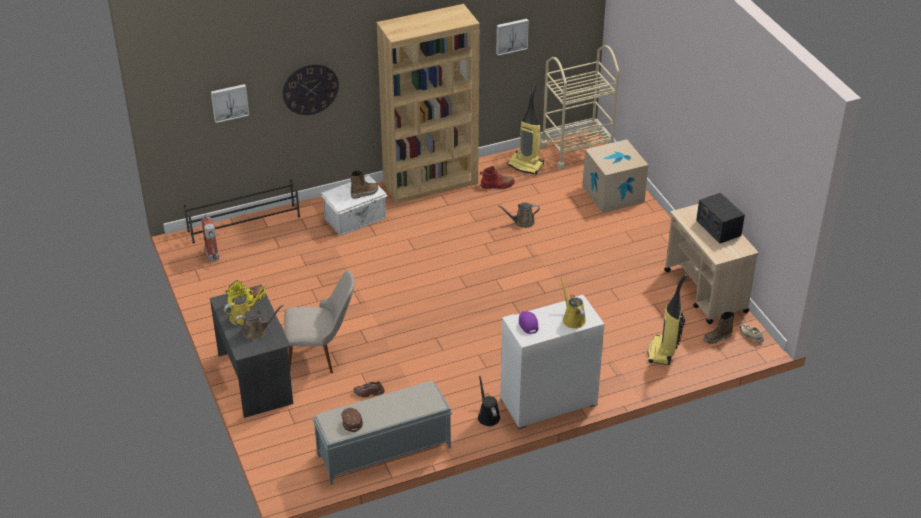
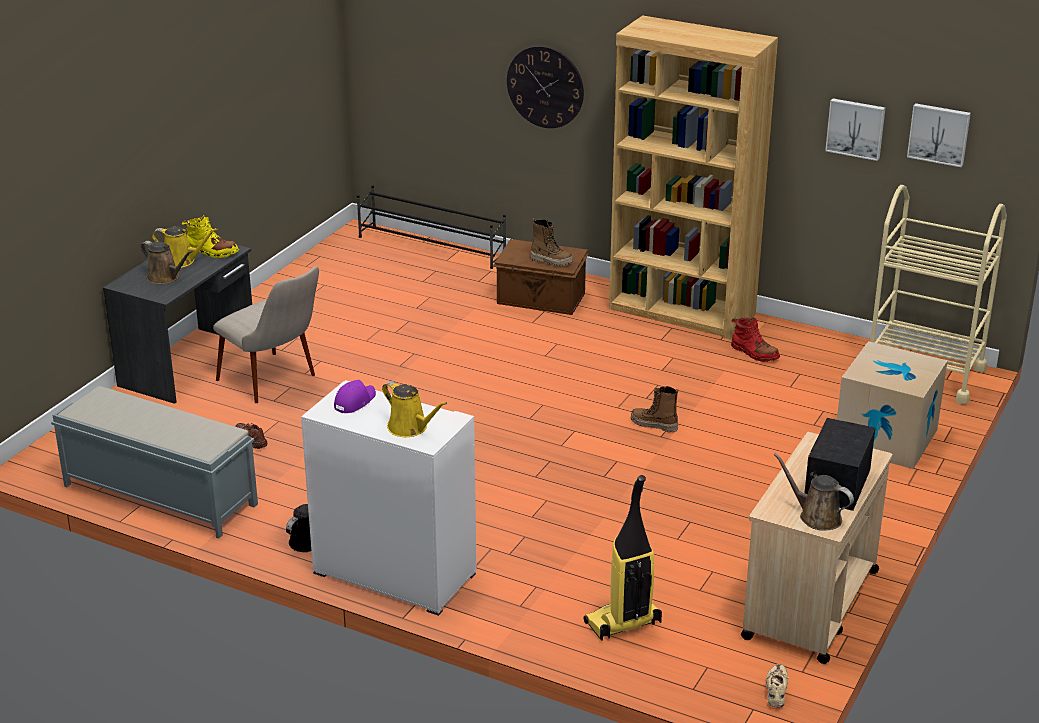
camera: 50 degrees right, 10 degrees down
(213, 258) = (351, 257): fire extinguisher -> none
(229, 102) = (440, 60): picture -> picture (939, 134)
(351, 420) = (111, 410): brown cap -> none
(356, 219) = (541, 299): white storage box -> brown storage box
(522, 222) = (713, 400): brown watering can -> brown watering can (816, 516)
(526, 165) = (827, 354): vacuum cleaner -> none
(572, 318) = (410, 428): yellow watering can -> yellow watering can turned 105 degrees clockwise
(717, 338) = (724, 660): boot -> boot (654, 425)

